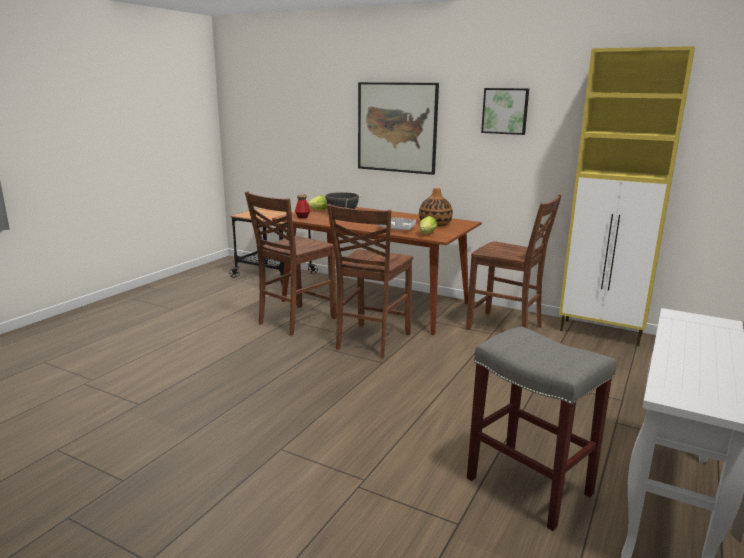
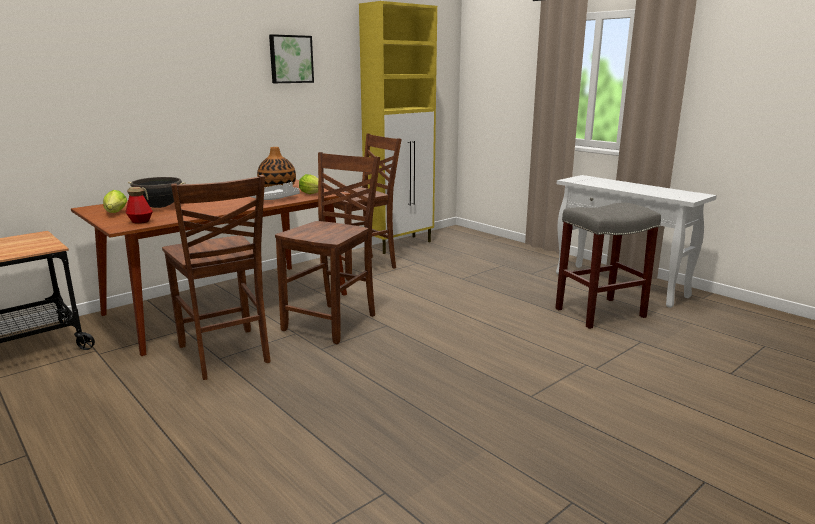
camera: 70 degrees left, 0 degrees up
(371, 341) = (333, 322): brown chair -> brown chair turned 105 degrees counterclockwise
(397, 127) = (169, 84): picture -> none

